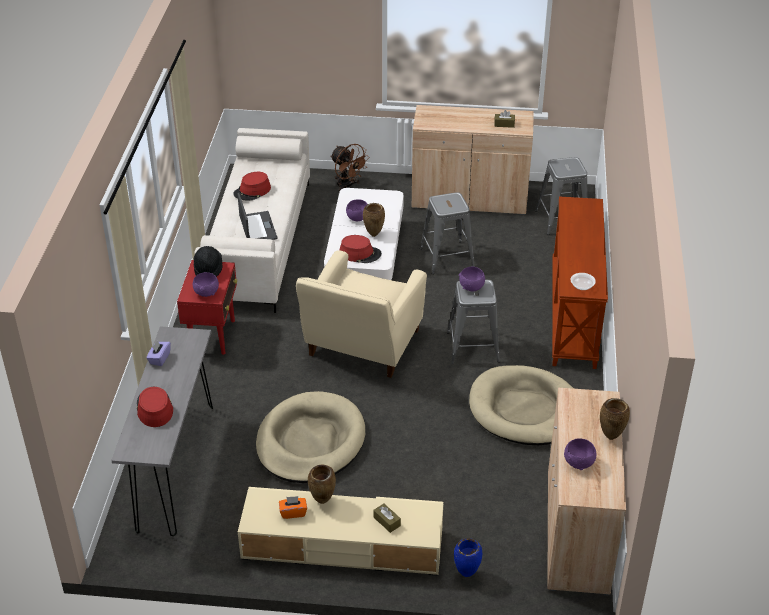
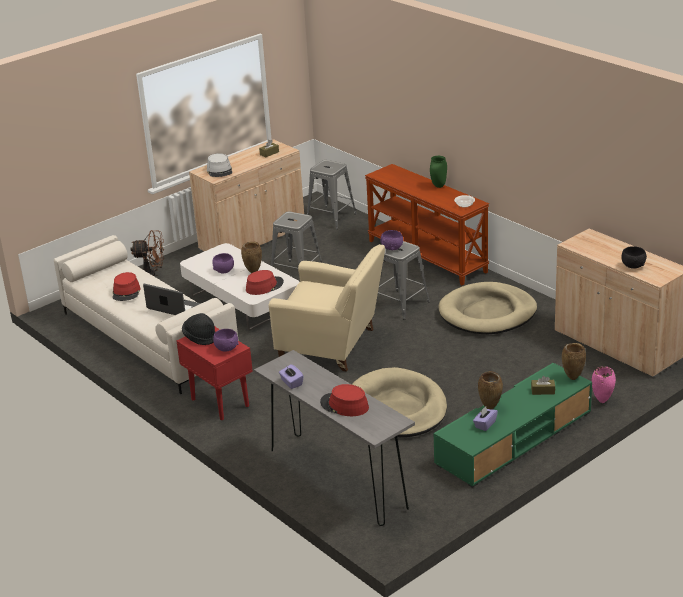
camera: 45 degrees left, 10 degrees down
(293, 512) = (485, 424): orange tissue box -> purple tissue box
(342, 545) = (514, 438): beige tv stand -> green tv stand
(362, 346) = (333, 345): beige armchair -> beige armchair turned 45 degrees counterclockwise
(438, 118) = (220, 171): none -> grey hat
(466, 574) = (602, 401): blue vase -> pink vase
(579, 463) = (633, 266): purple bowl -> black bowl
(598, 250) = (439, 186): none -> green vase
(611, 436) = (624, 247): brown vase -> brown vase (572, 378)

